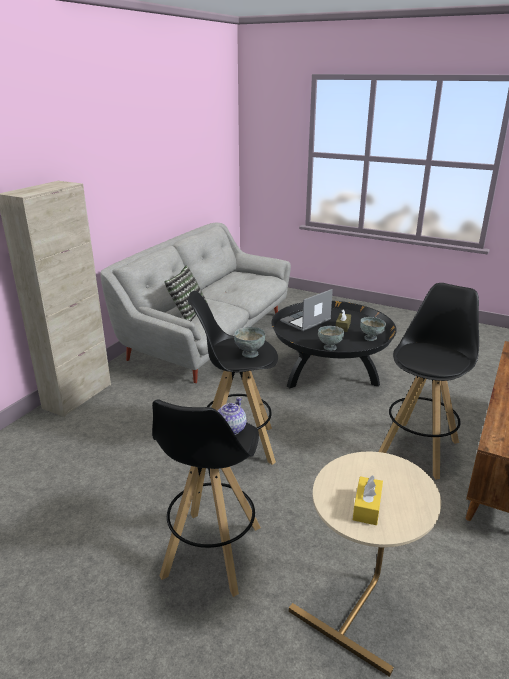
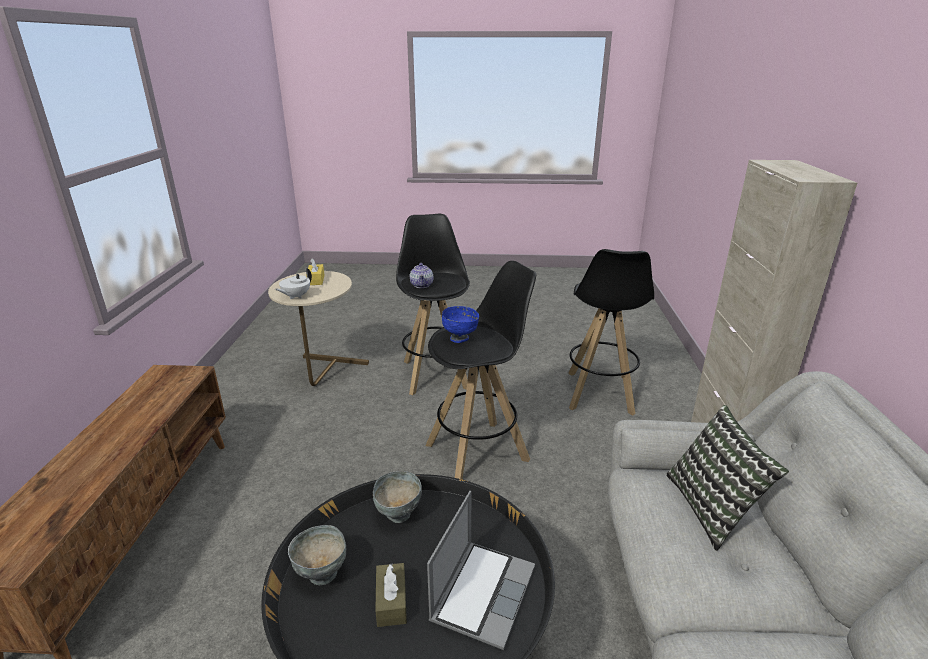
camera: 155 degrees right, 0 degrees up
(249, 354) = (460, 338): grey bowl -> blue bowl
(396, 469) = (296, 296): none -> white teapot
(419, 448) = (253, 515): black stool -> black stool (599, 393)

